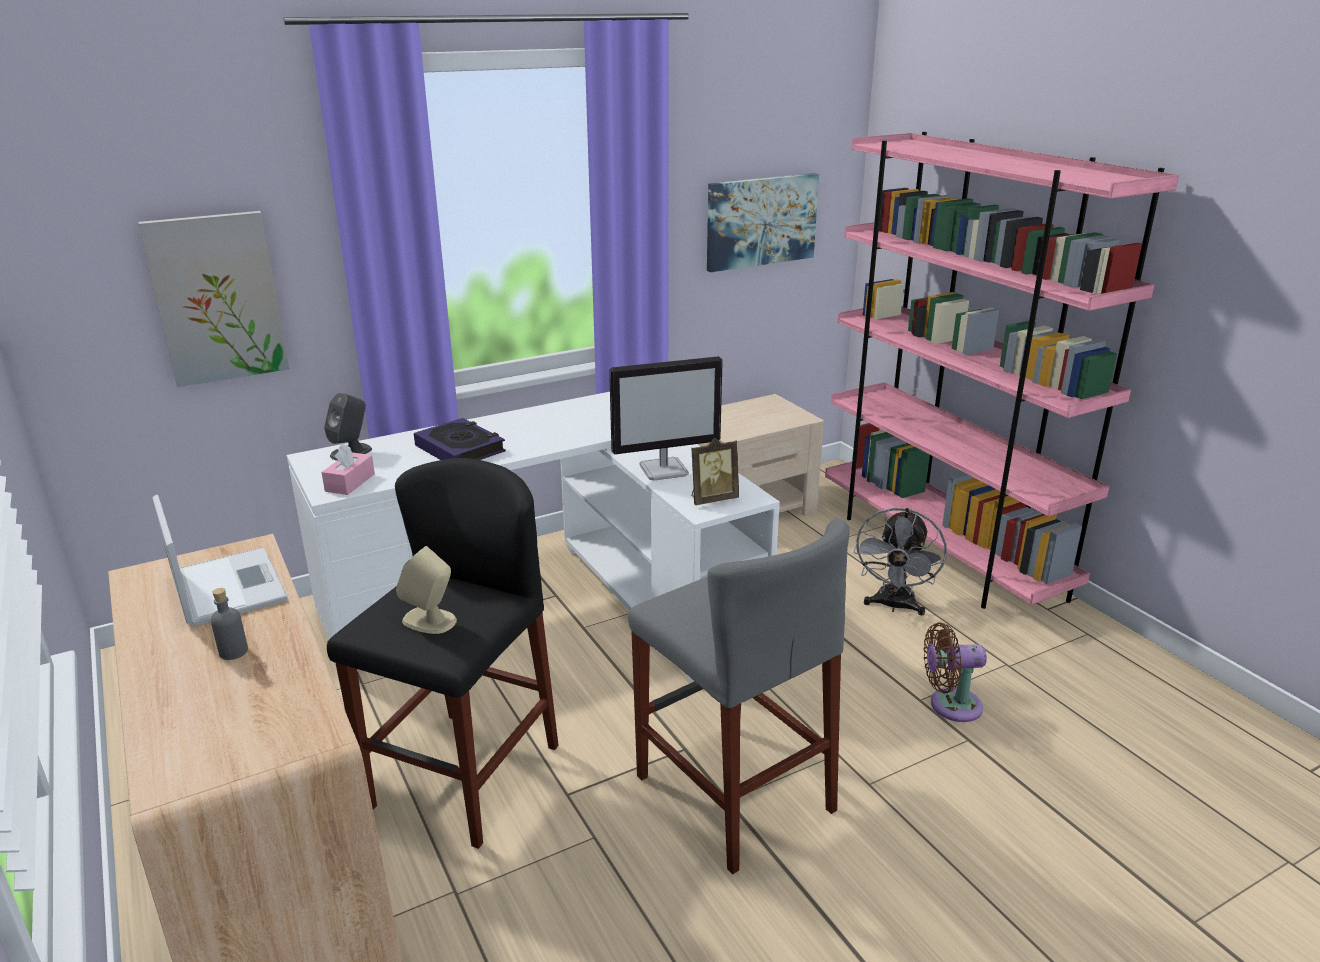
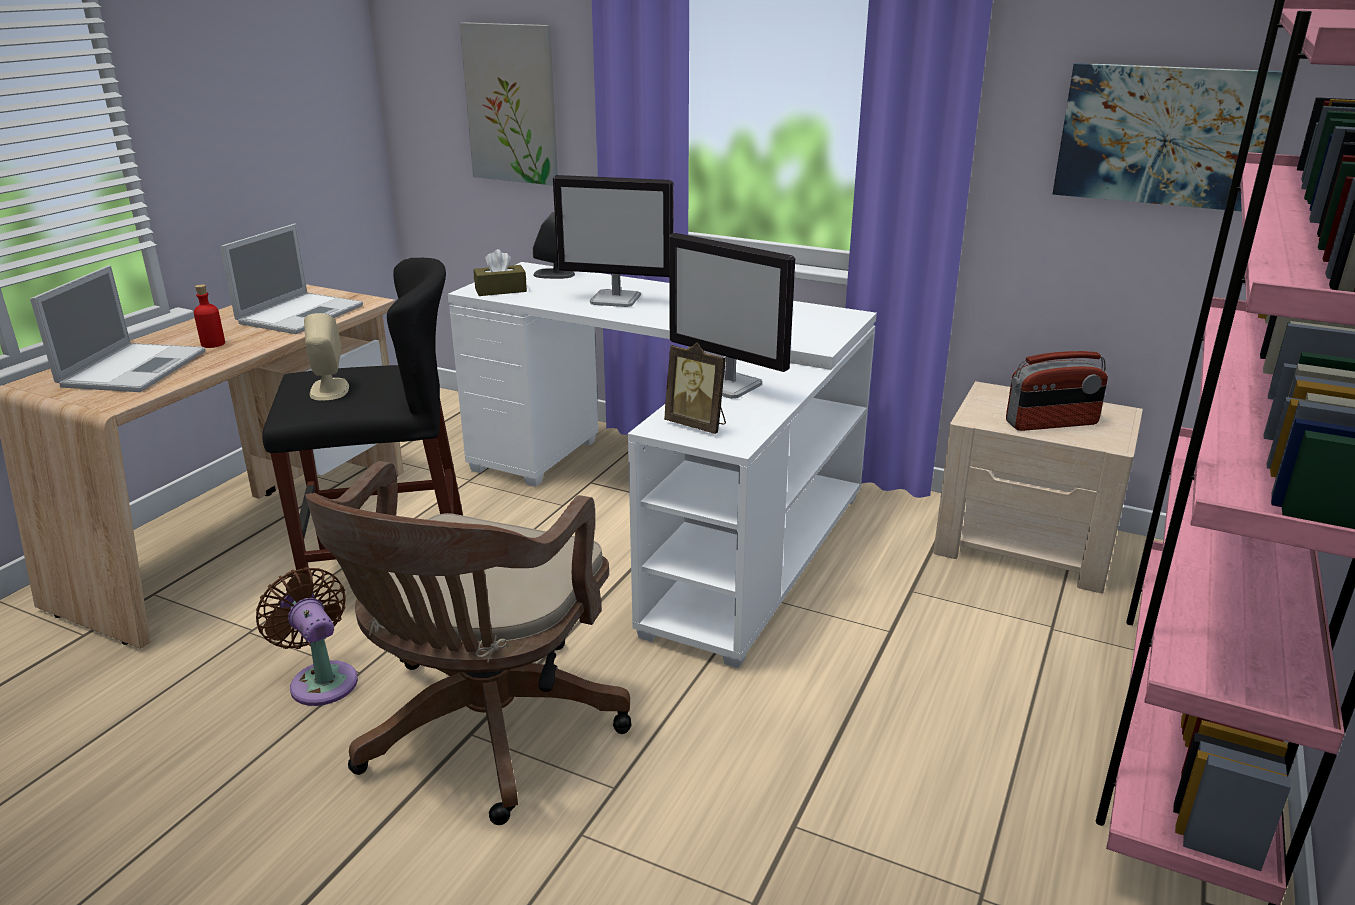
camera: 55 degrees right, 0 degrees up
(229, 711) = (135, 368): none -> laptop
(233, 652) = (213, 344): grey bottle -> red bottle
(350, 482) = (500, 290): pink tissue box -> brown tissue box
(460, 449) = (617, 300): book -> monitor
(733, 793) = (484, 733): grey stool -> brown office chair
(763, 420) = (1052, 424): none -> radio
(894, 606) = (978, 732): grey fan -> none
(950, 705) = (812, 860): brown fan -> brown fan (321, 680)

